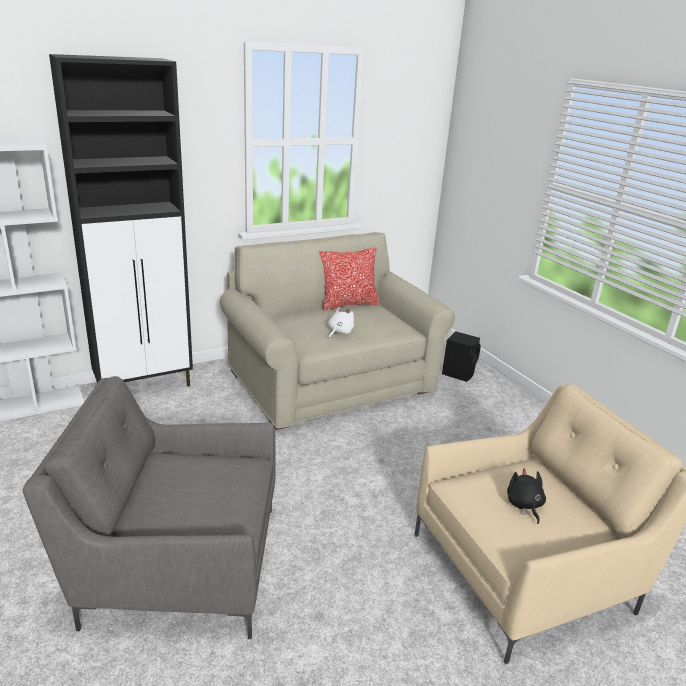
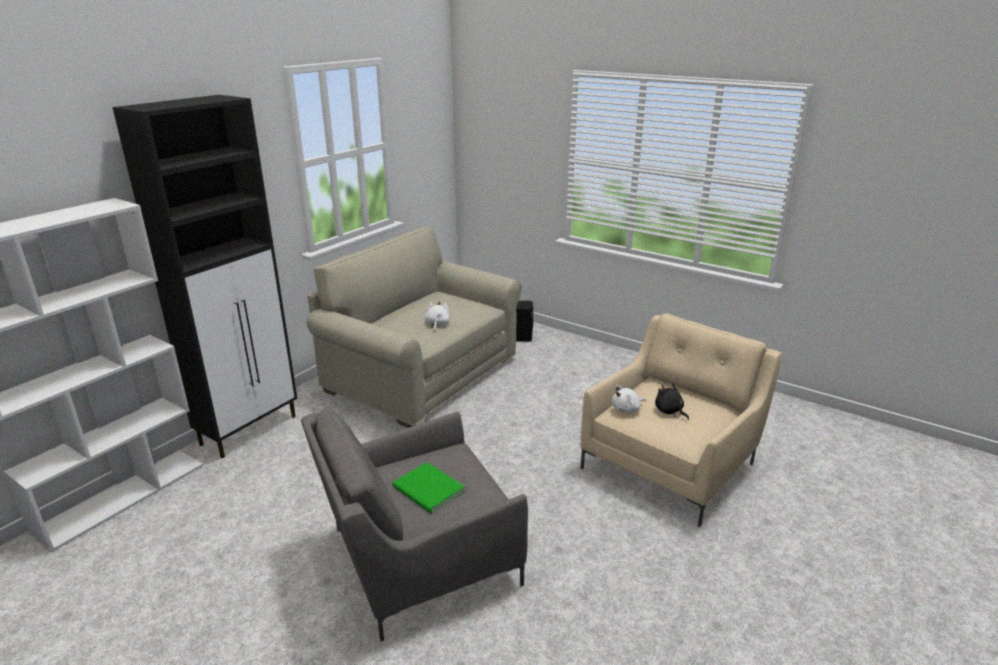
camera: 25 degrees left, 0 degrees up
(185, 494) = (428, 490): none -> green book
(348, 304) = (421, 299): pillow -> none
(473, 484) = (627, 409): none -> white plush toy

